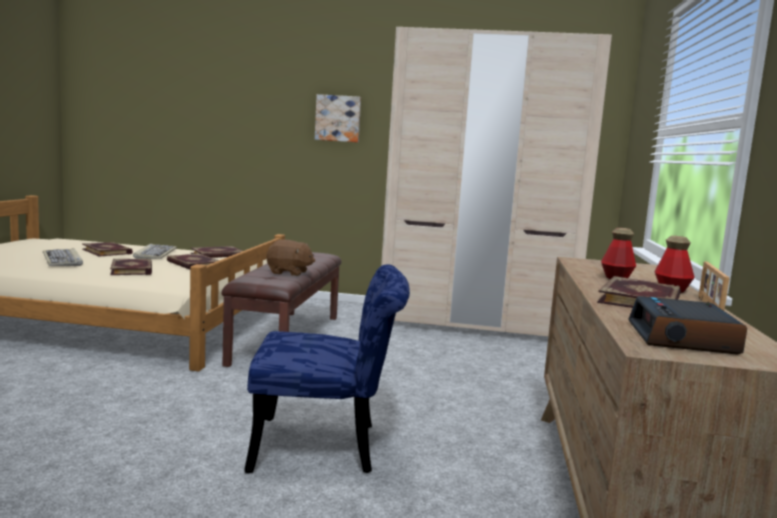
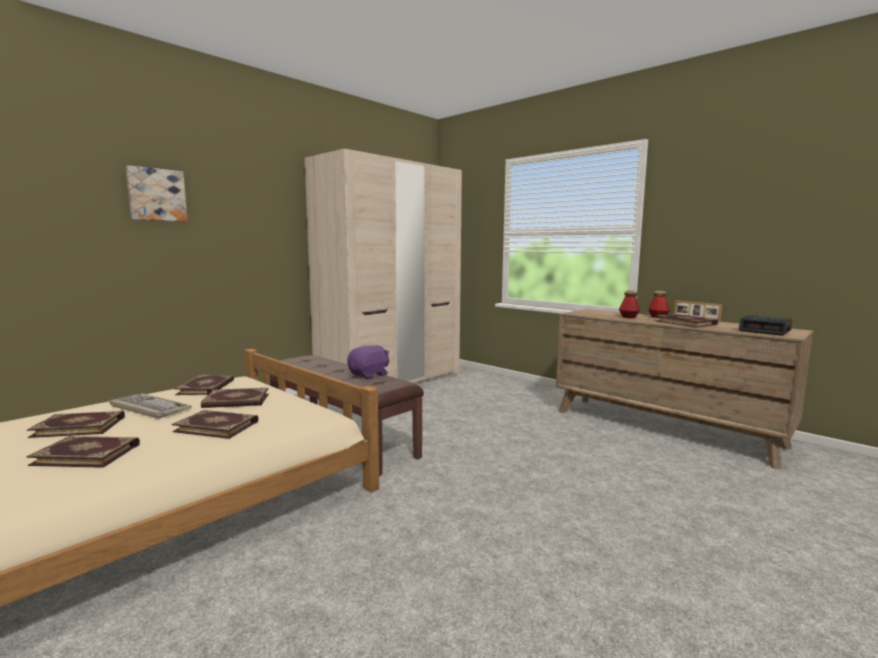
camera: 55 degrees left, 0 degrees up
(63, 260) = (87, 454): keyboard -> book
(289, 273) = (369, 375): brown plush toy -> purple plush toy
(328, 447) = (569, 474): blue chair -> none
(338, 118) = (250, 227): picture -> picture (156, 195)

